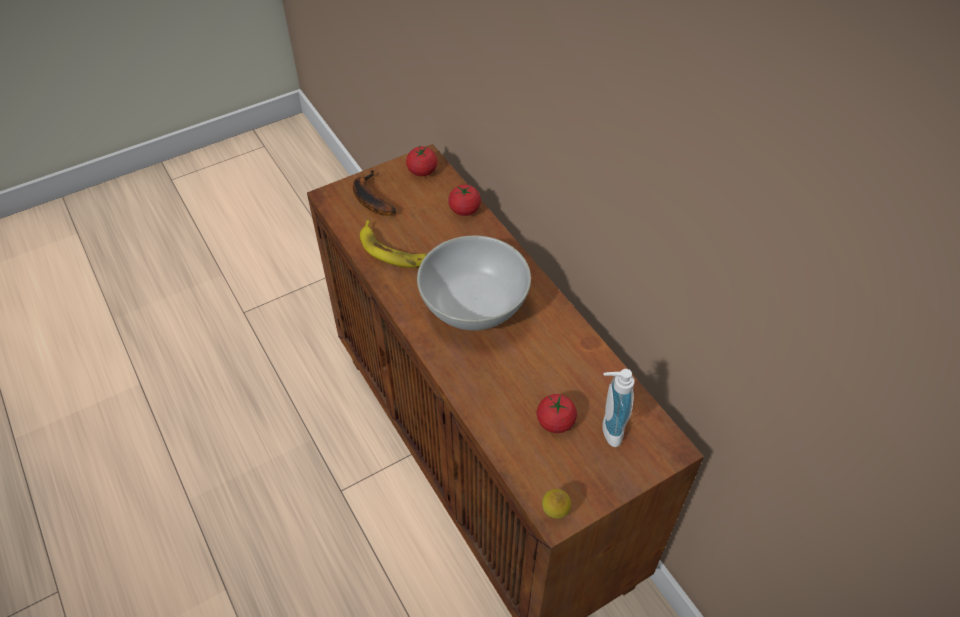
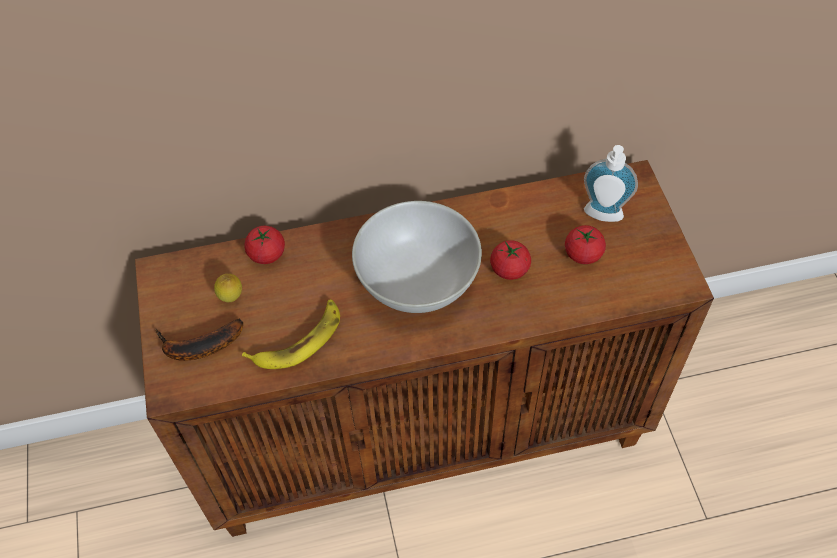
camera: 70 degrees left, 5 degrees up
(422, 171) = (179, 280): tomato -> tomato (509, 269)
(555, 512) = (680, 283): lemon -> lemon (231, 298)

